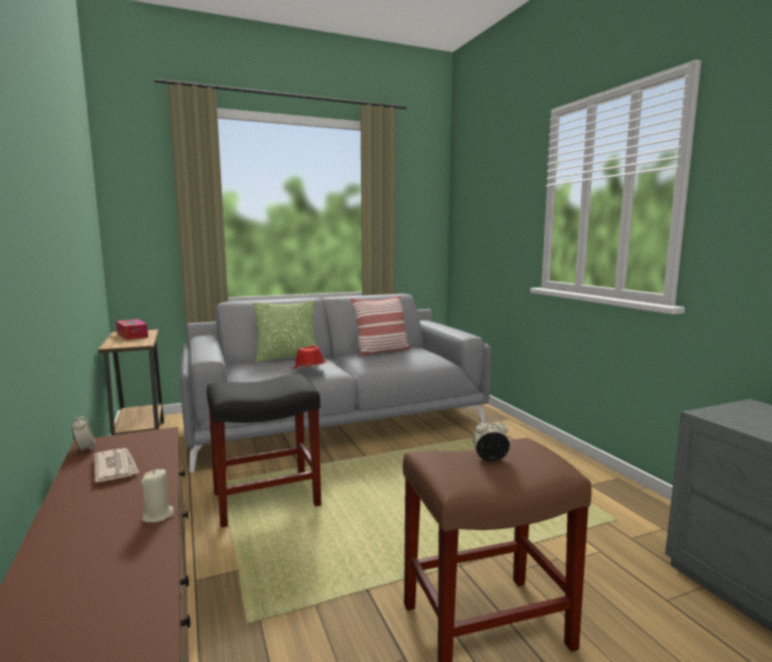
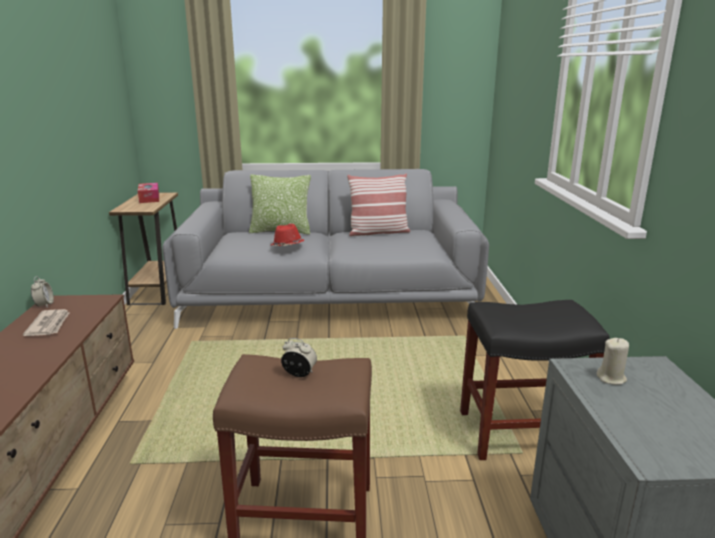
camera: 20 degrees right, 10 degrees up
(158, 515) = (39, 371): beige candle -> beige candle (611, 378)
(267, 498) = (216, 363): black stool -> black stool (521, 432)

